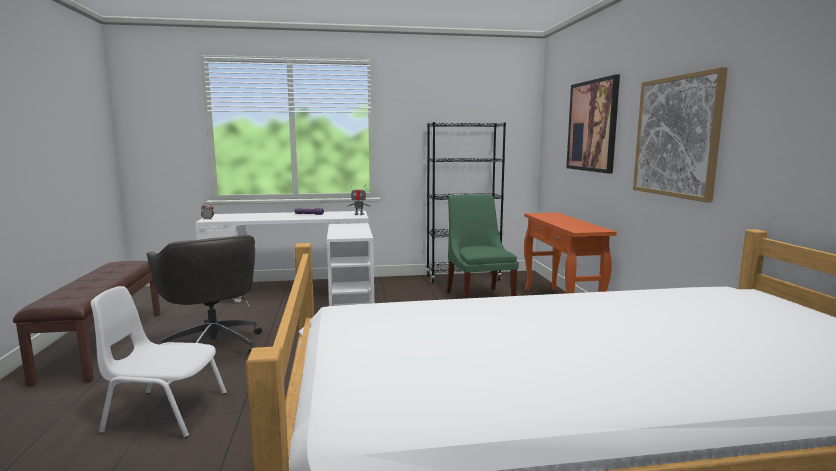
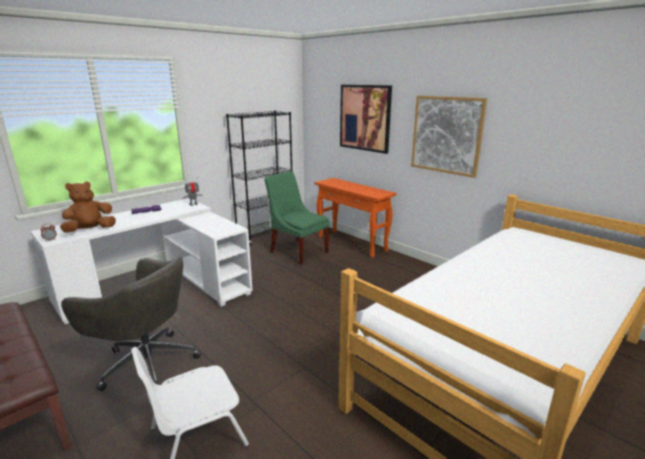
camera: 35 degrees left, 10 degrees up
(244, 218) = (90, 230): none -> brown plush toy

